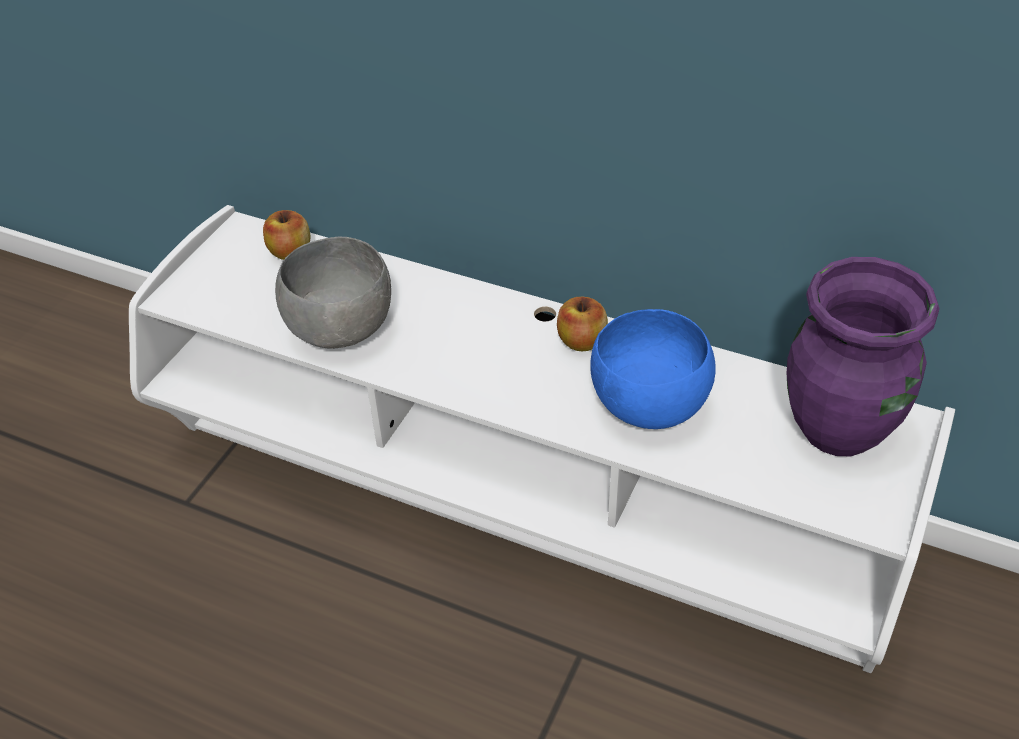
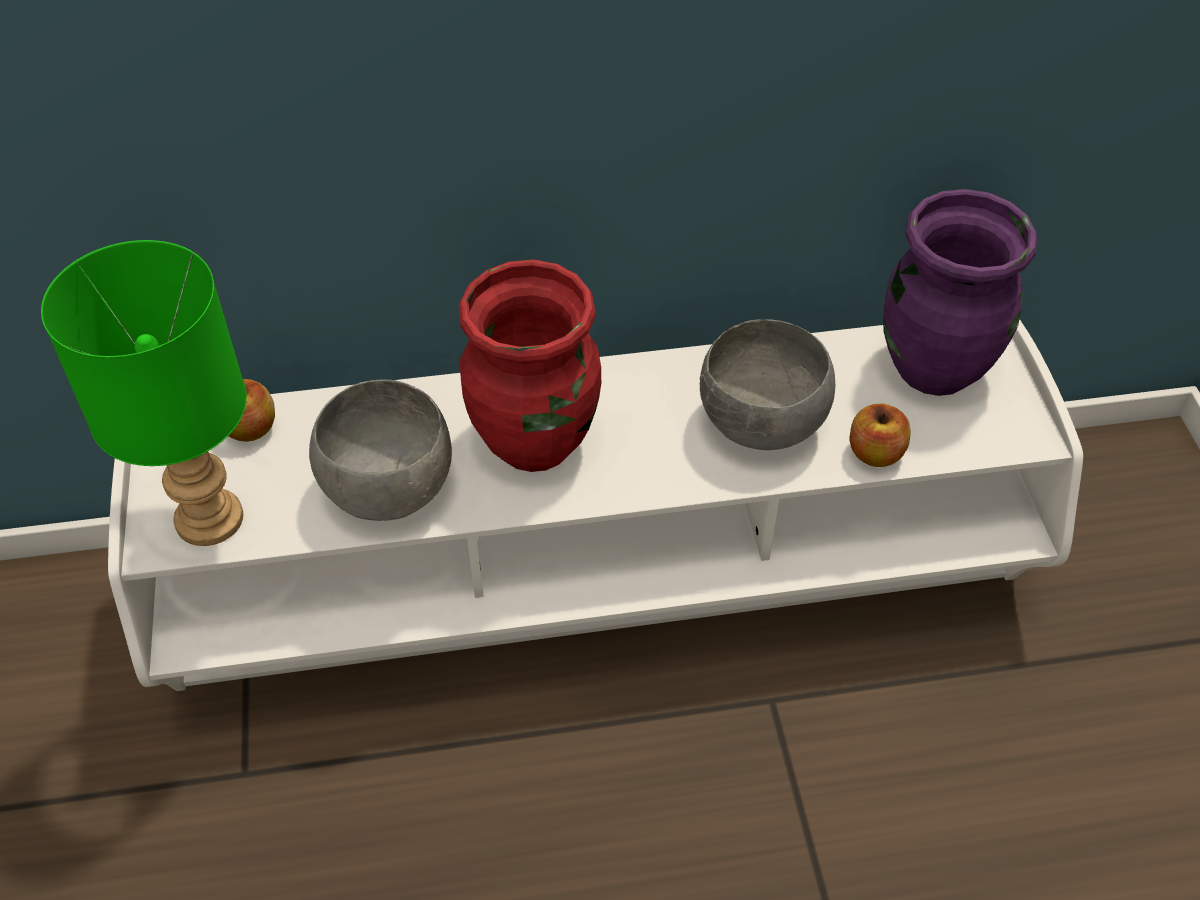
camera: 35 degrees left, 5 degrees up
(214, 297) = (206, 520): none -> green table lamp
(467, 343) = (536, 442): none -> red vase
(581, 341) = (645, 388): apple -> apple (875, 453)
(647, 408) = (761, 426): blue bowl -> grey bowl

